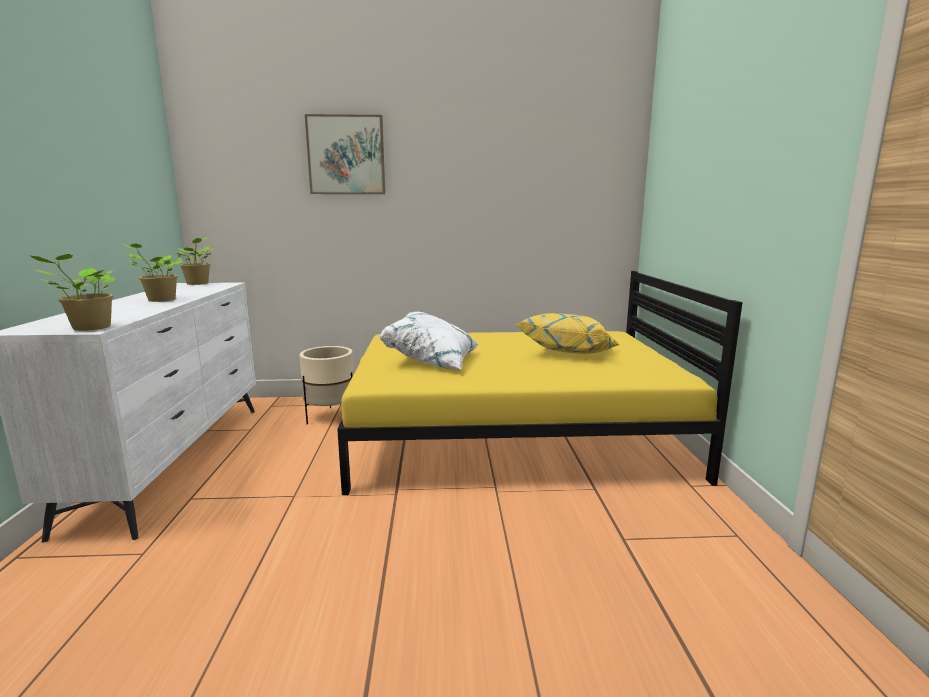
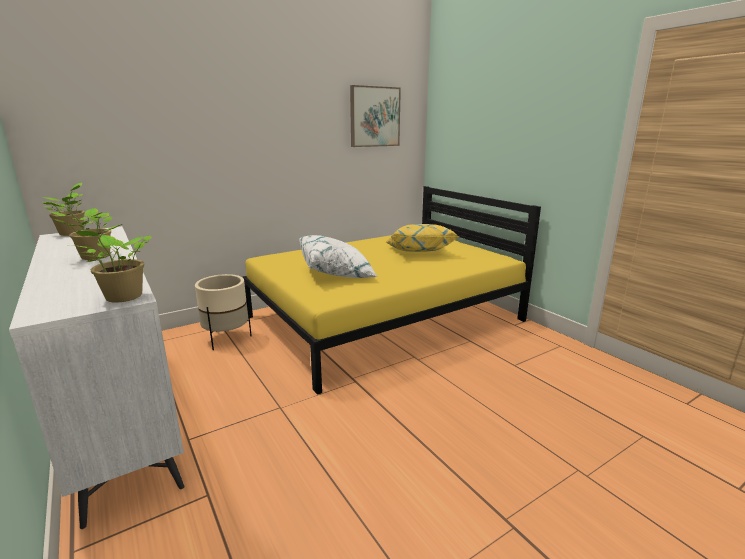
camera: 30 degrees left, 5 degrees up
(346, 155) = (202, 95): picture -> picture (374, 117)

